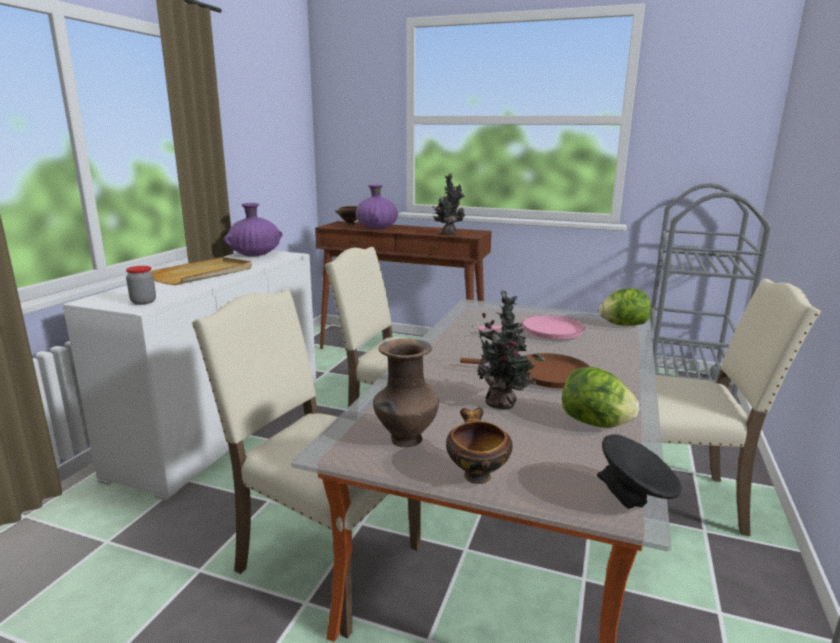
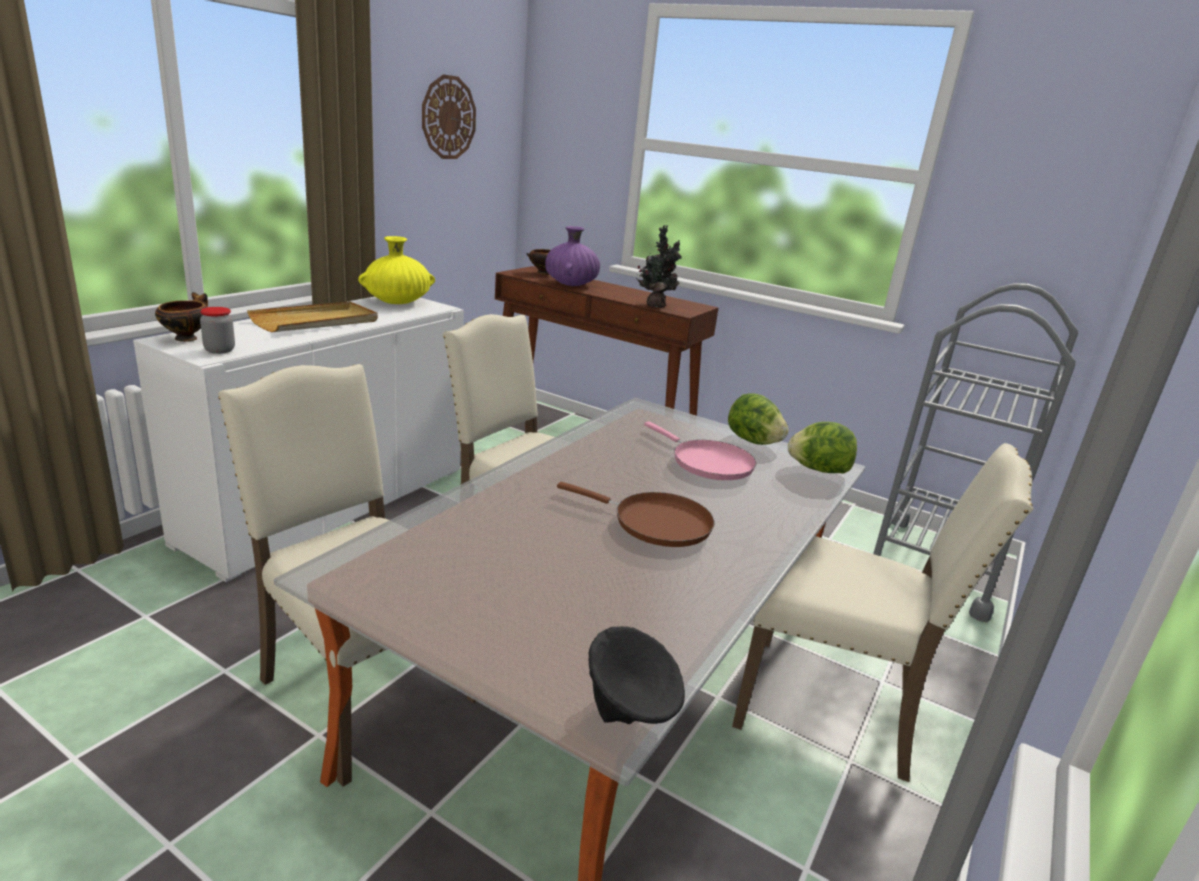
camera: 10 degrees right, 5 degrees up
(255, 255) = (397, 302): purple vase -> yellow vase
(265, 112) = (448, 117): none -> wall clock
(405, 440) = (418, 577): brown vase -> none
(476, 474) = (466, 638): bowl -> bowl (187, 338)
(503, 405) = (570, 554): potted plant -> none
(547, 332) = (707, 462): pink frying pan -> pink frying pan turned 45 degrees clockwise
(594, 423) = (665, 601): lettuce -> lettuce (753, 441)

